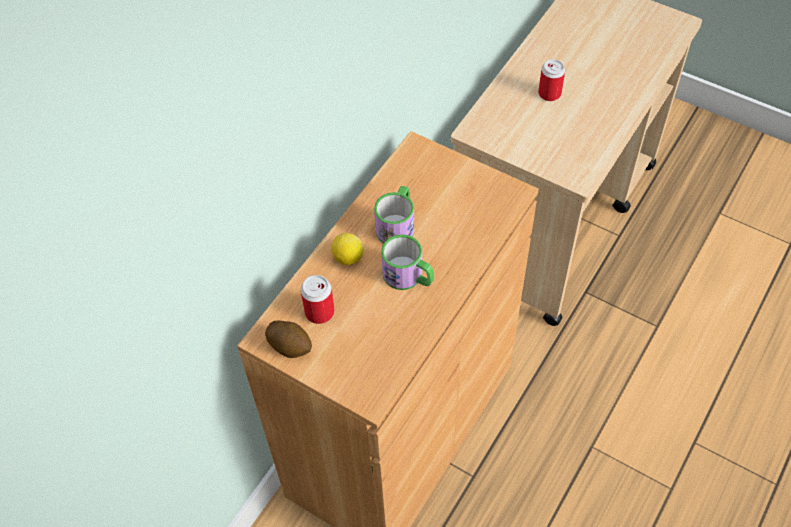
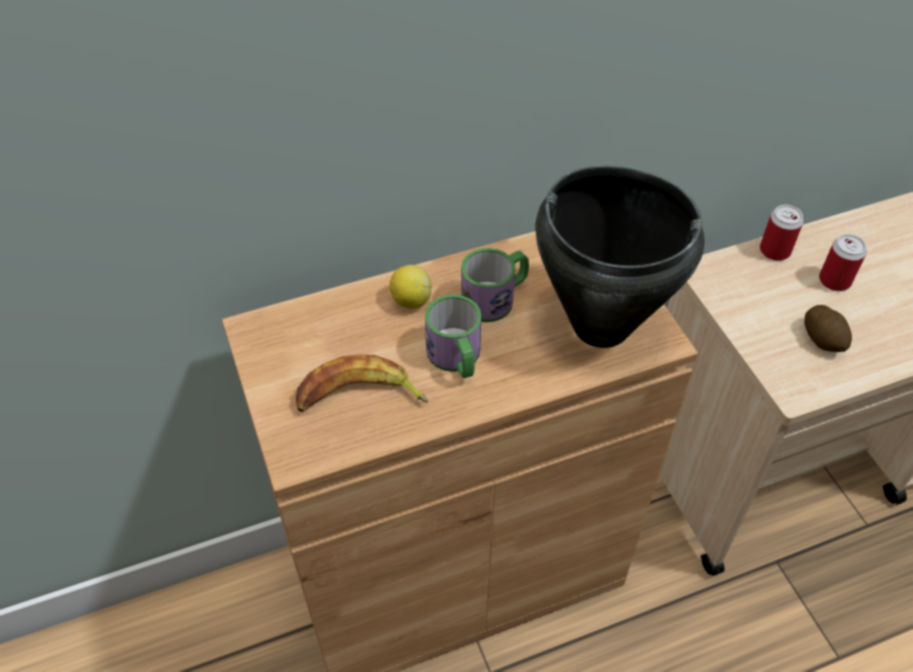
camera: 35 degrees right, 5 degrees down
(290, 346) = (269, 351): potato -> potato (823, 339)
(319, 312) = (330, 336): can -> can (774, 251)
(373, 337) = (359, 396): none -> banana
(472, 204) = (600, 324): none -> black cooking pot

